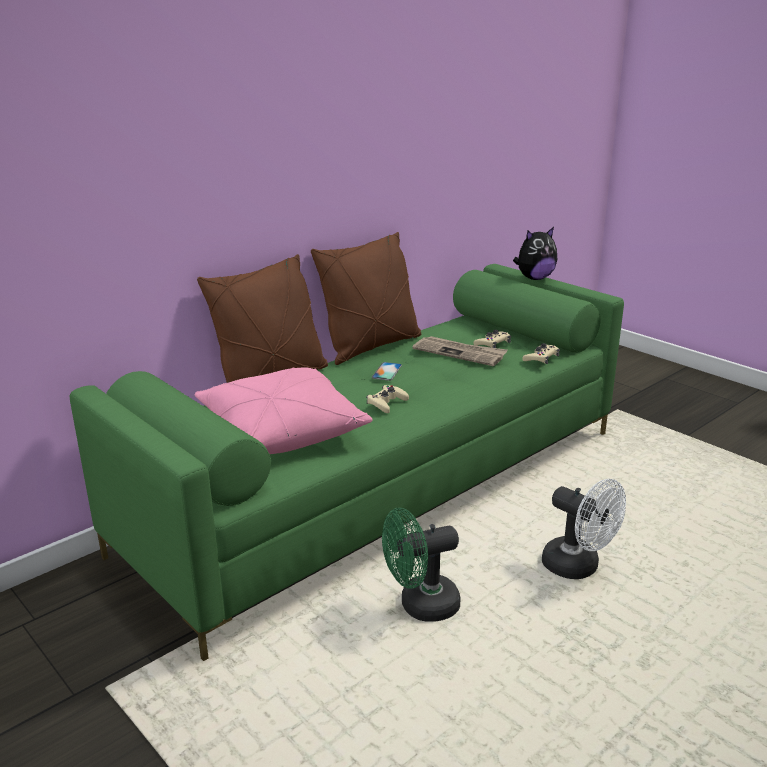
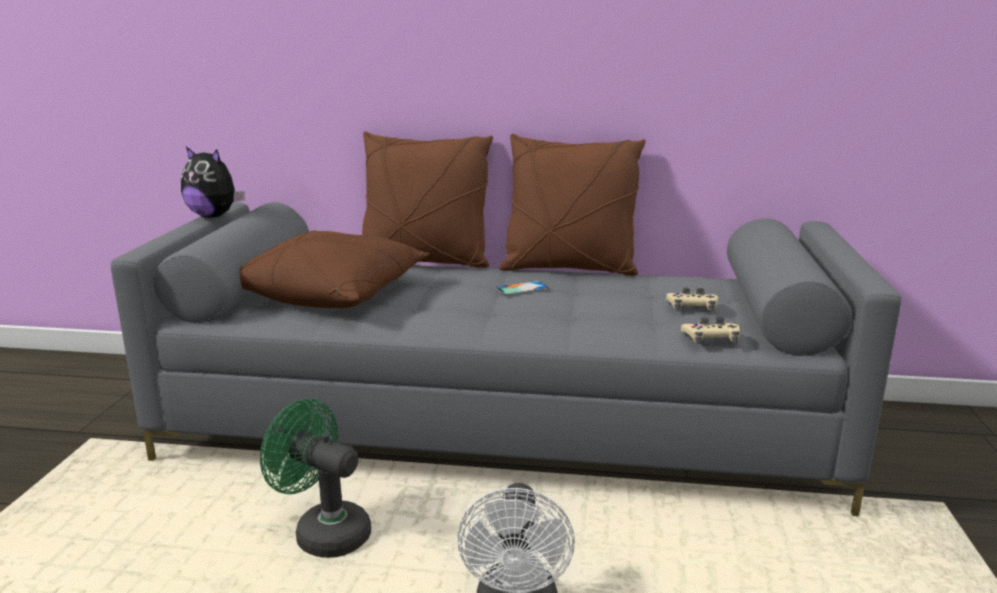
camera: 50 degrees right, 5 degrees down
(281, 431) = (332, 293): pink pillow -> brown pillow
(384, 488) = (501, 429): green sofa -> grey sofa
(387, 403) = (452, 308): beige game controller -> none
(460, 353) = (632, 301): newspaper -> none
(534, 278) = (829, 244): plush toy -> plush toy (214, 216)

